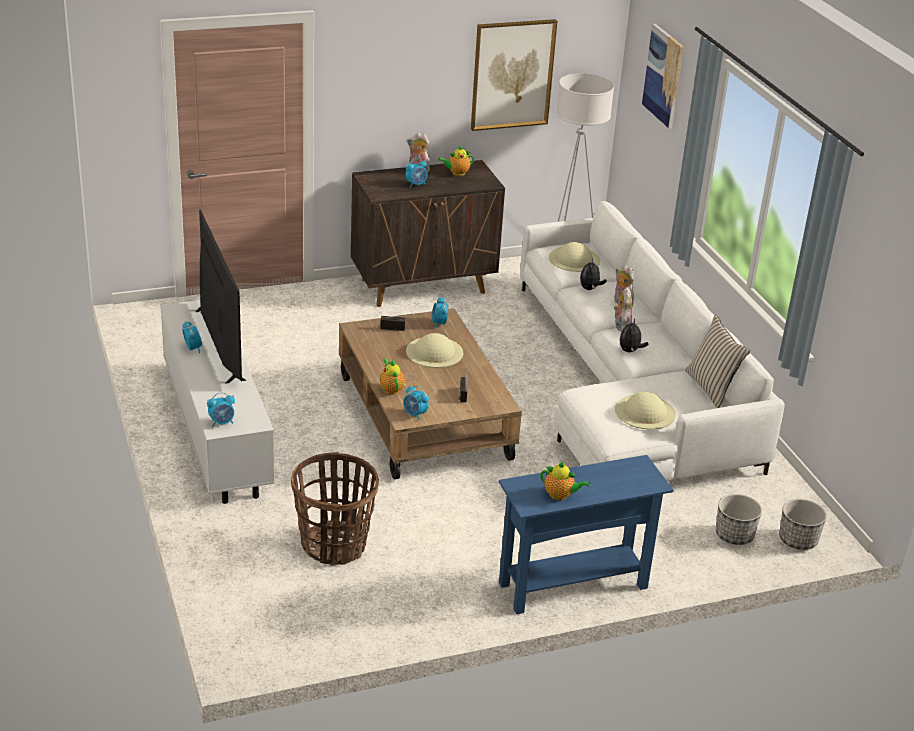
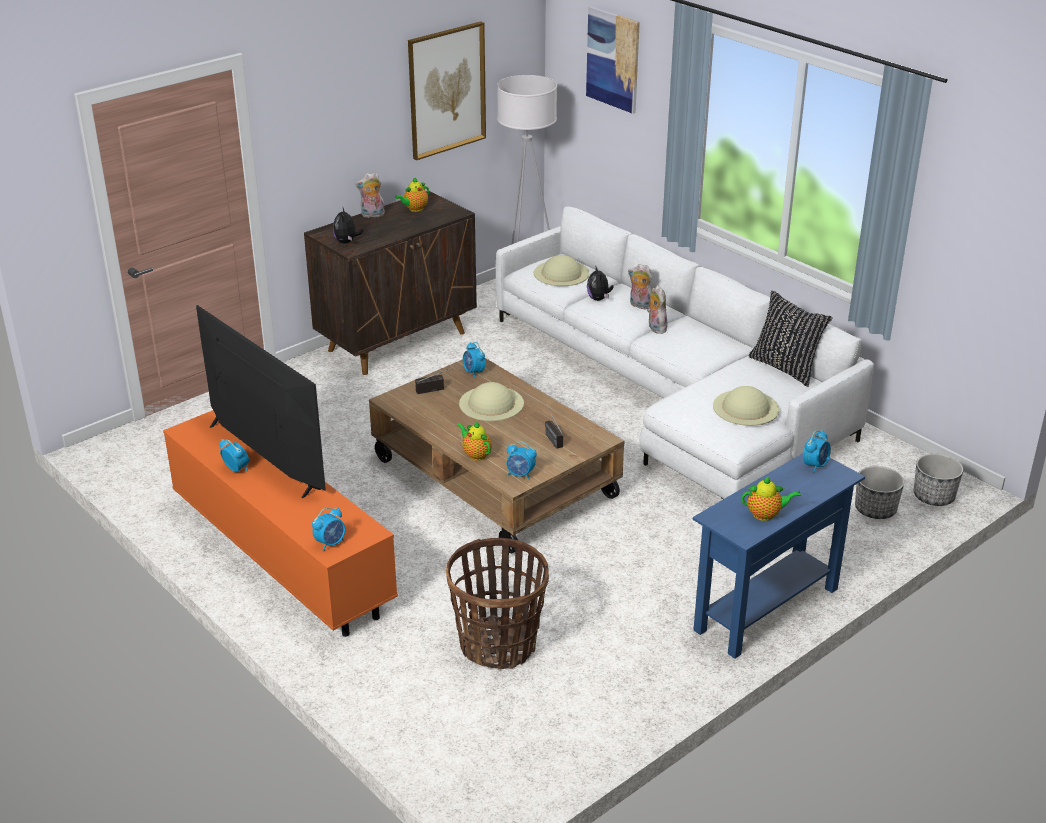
camera: 20 degrees left, 0 degrees up
(217, 430) = (281, 555): white tv stand -> orange tv stand
(416, 184) = (382, 230): alarm clock -> alarm clock (815, 465)
(630, 351) = (684, 350): plush toy -> plush toy (347, 242)
(711, 388) = (785, 367): beige pillow -> black pillow

